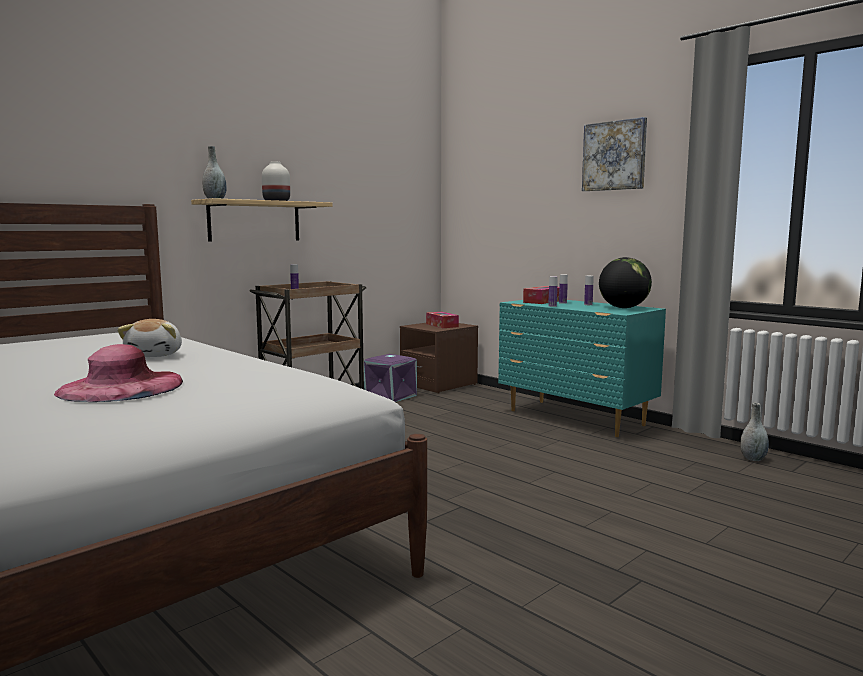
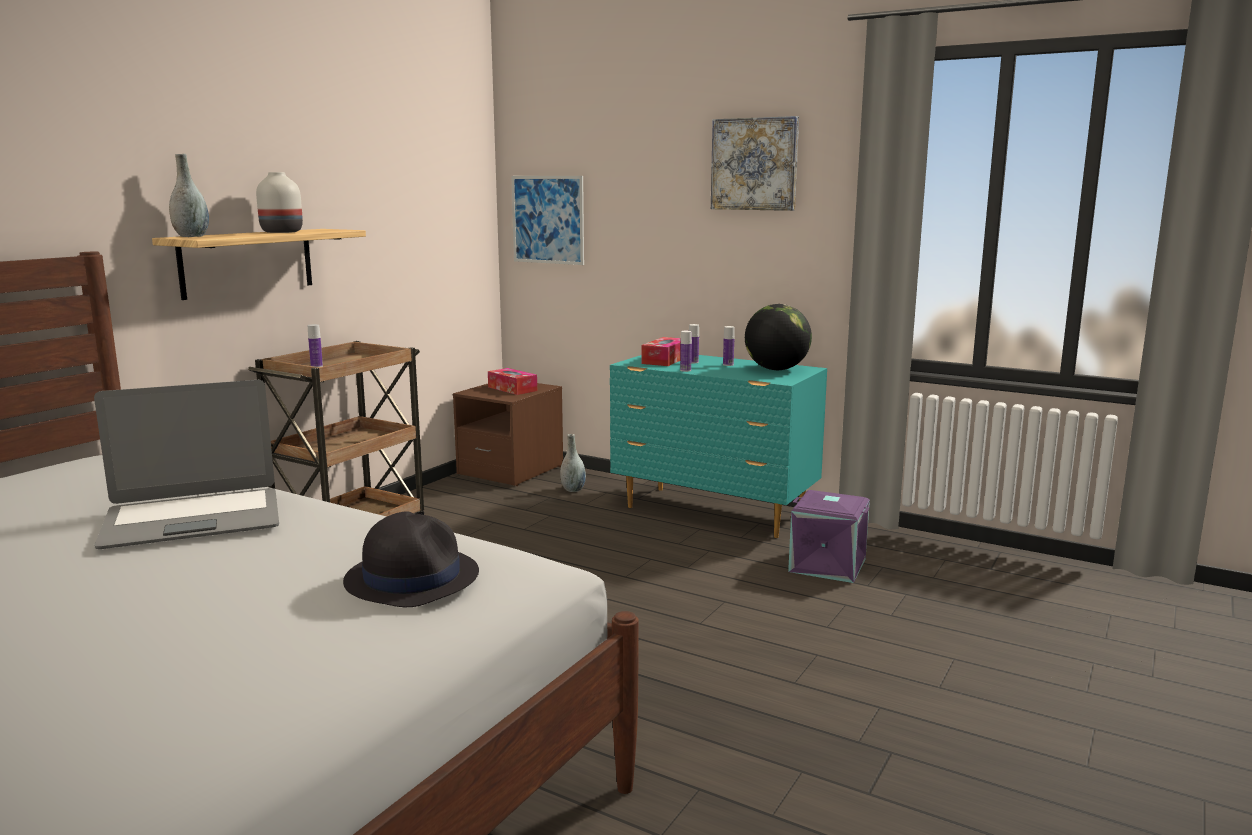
camera: 15 degrees left, 5 degrees up
(121, 387) = (205, 602): pink hat -> none
(155, 355) = (193, 520): plush toy -> laptop
(258, 386) = (412, 578): none -> black hat
(391, 396) = (453, 496): purple storage box -> purple storage box (828, 565)
(472, 206) = (548, 219): none -> picture
(753, 459) = (943, 555): grey vase -> grey vase (573, 490)

